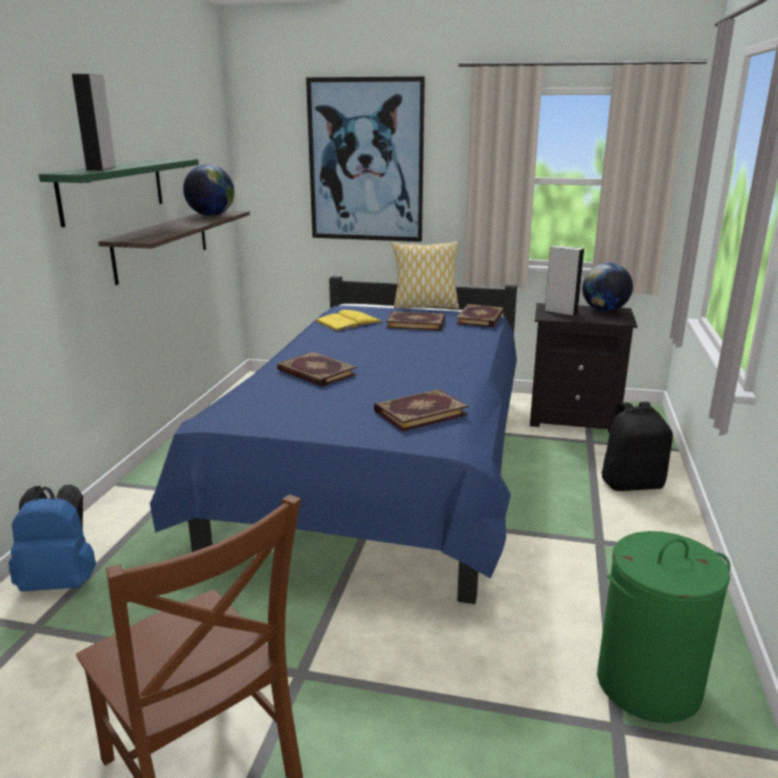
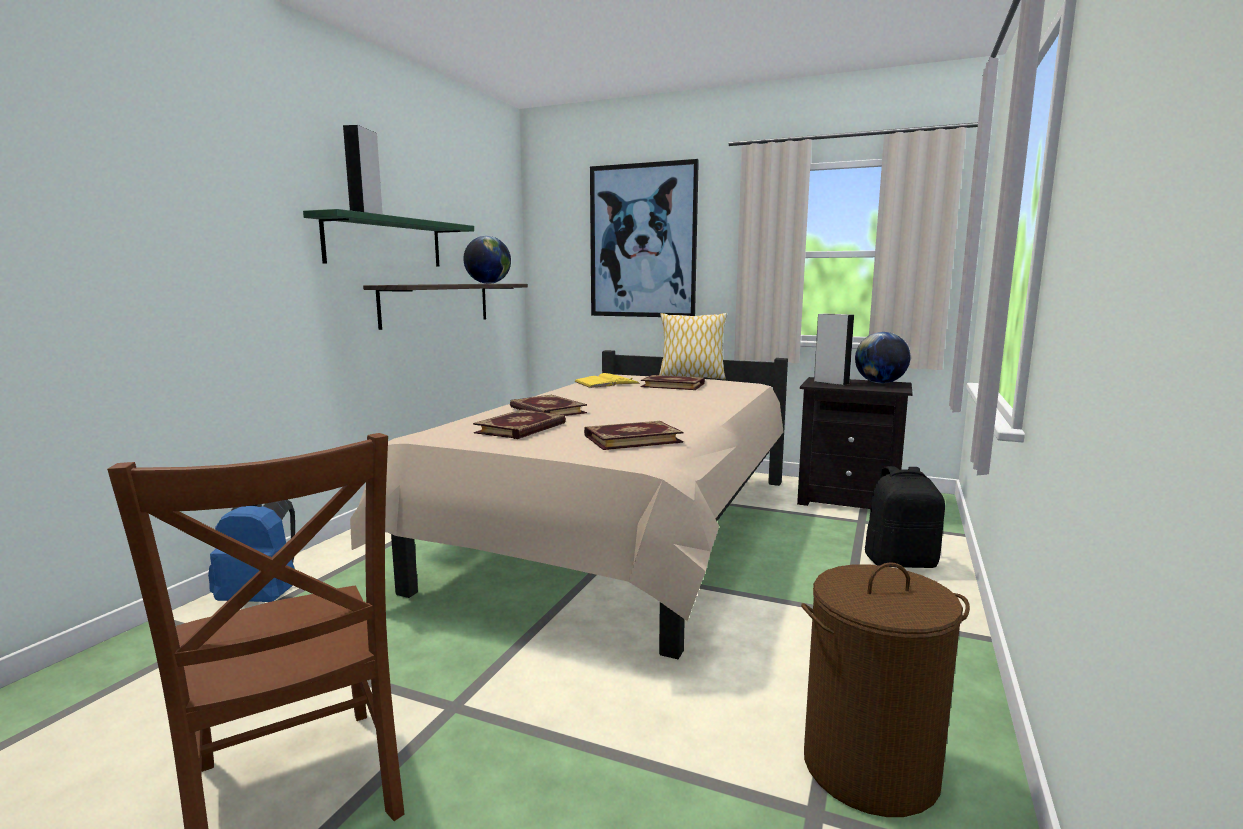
camera: 10 degrees right, 10 degrees down
(381, 473) = (623, 533): blue bed -> beige bed
(481, 318) = (743, 384): book -> book (522, 428)
(647, 684) = (869, 768): green laundry basket -> brown laundry basket

